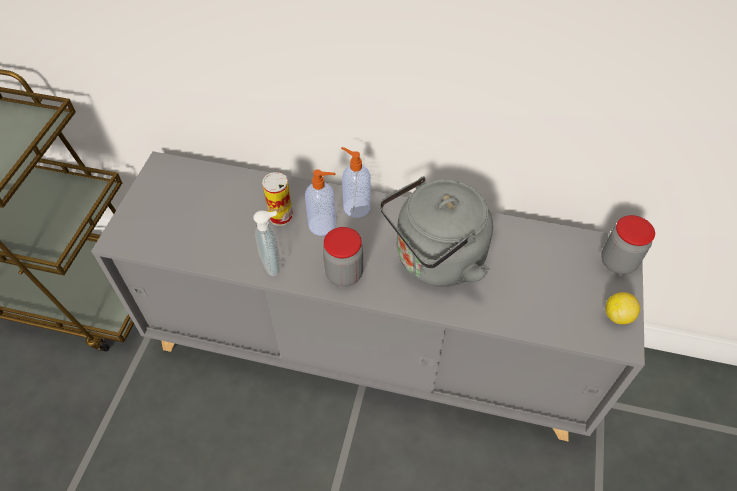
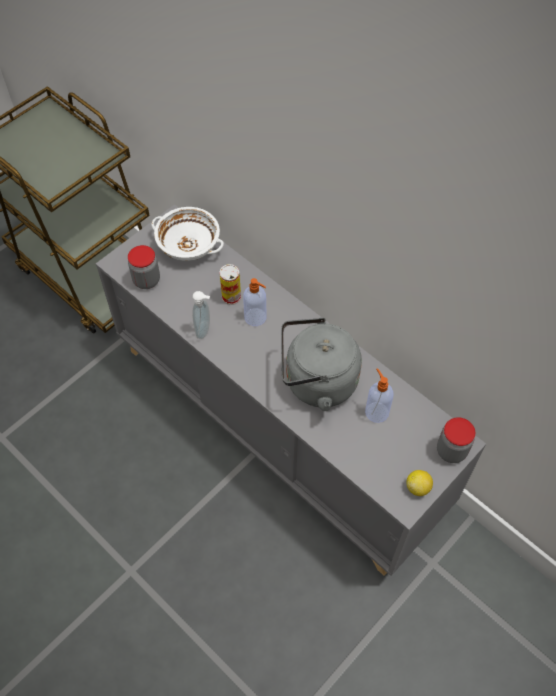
camera: 30 degrees right, 5 degrees up
(196, 184) = (189, 244): none -> white bowl
(344, 274) = (247, 360): jar -> jar (146, 280)
(356, 207) = (288, 314): soap dispenser -> soap dispenser (376, 411)

